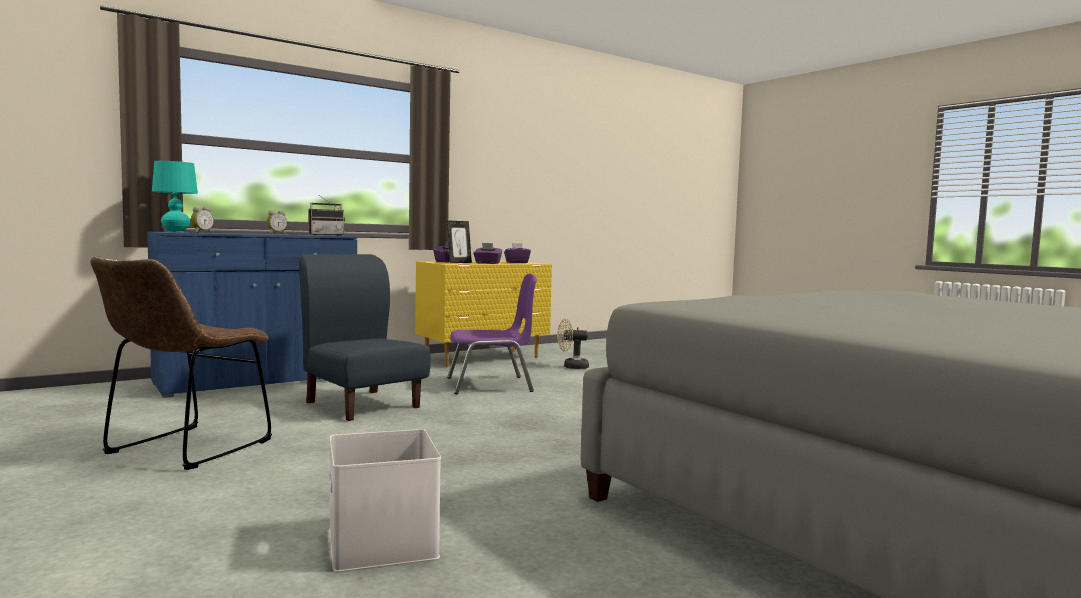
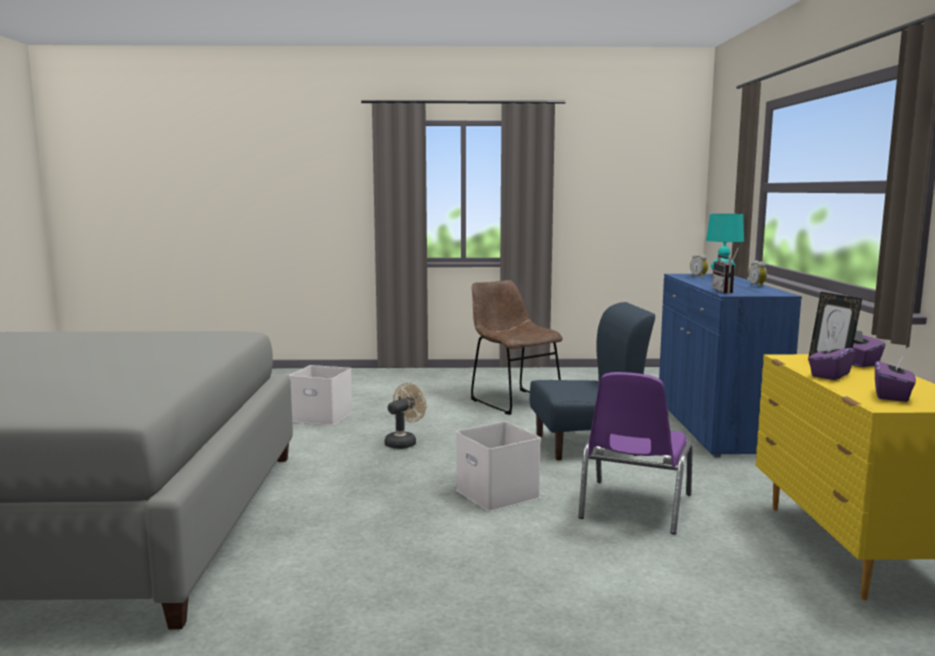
camera: 125 degrees right, 5 degrees up
(526, 410) = (499, 494): none -> white storage box
(571, 367) = (750, 602): beige fan -> beige fan (404, 442)

